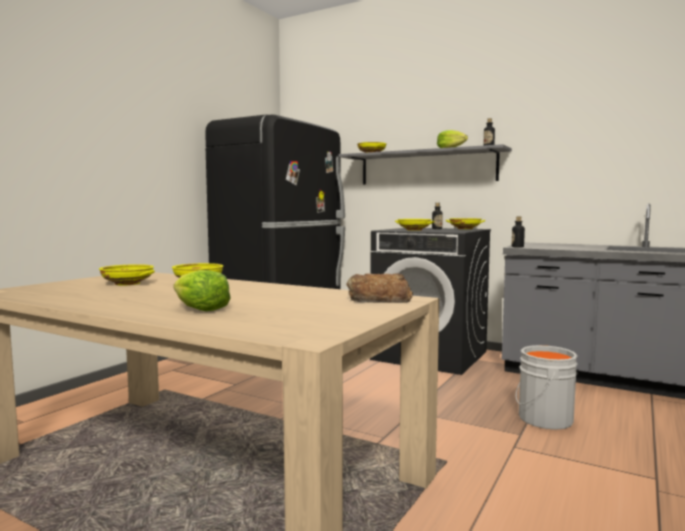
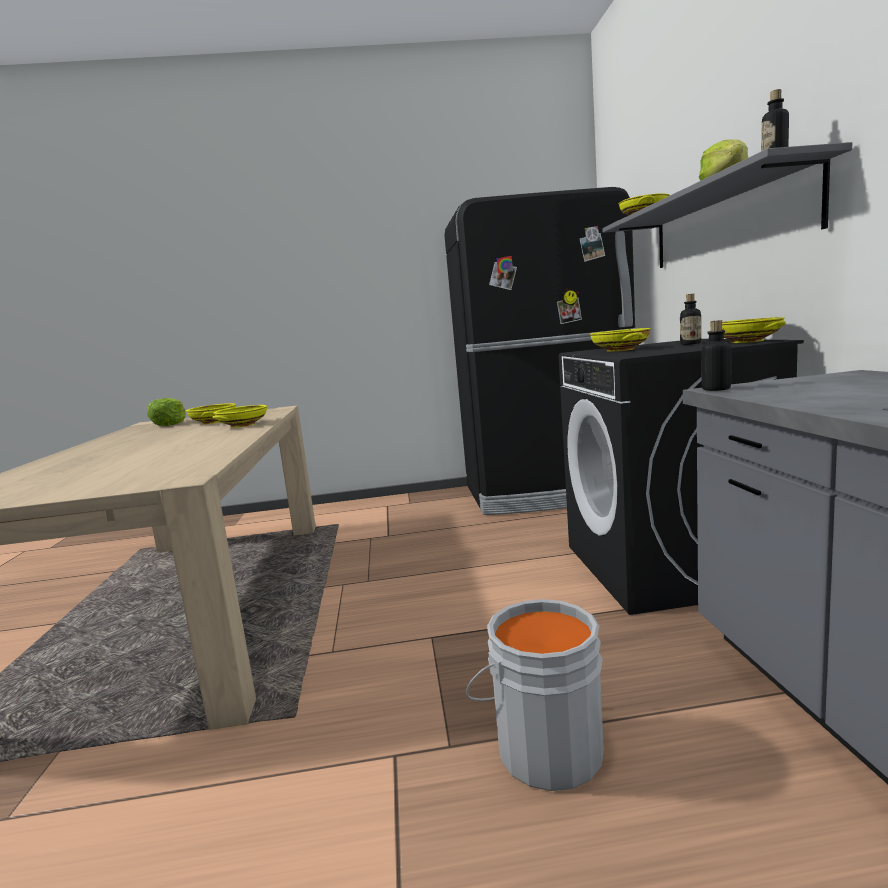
camera: 55 degrees right, 5 degrees up
(200, 309) = (80, 460): lettuce -> lettuce (170, 424)
(378, 298) = (174, 472): bread -> none

